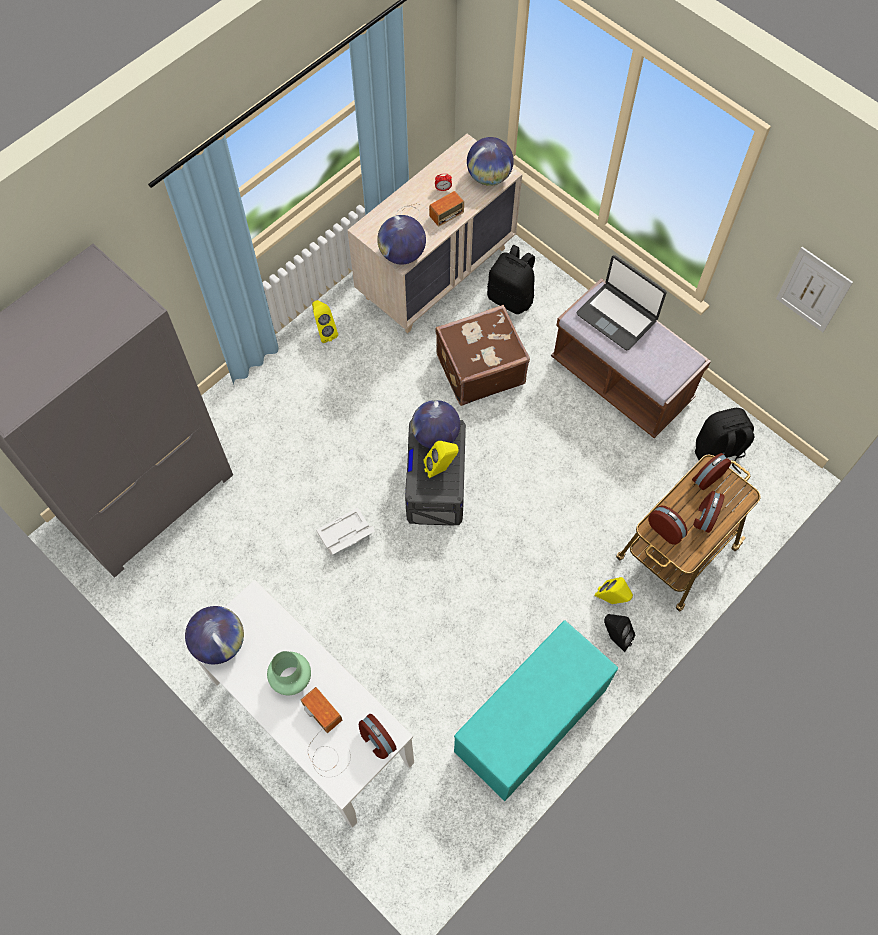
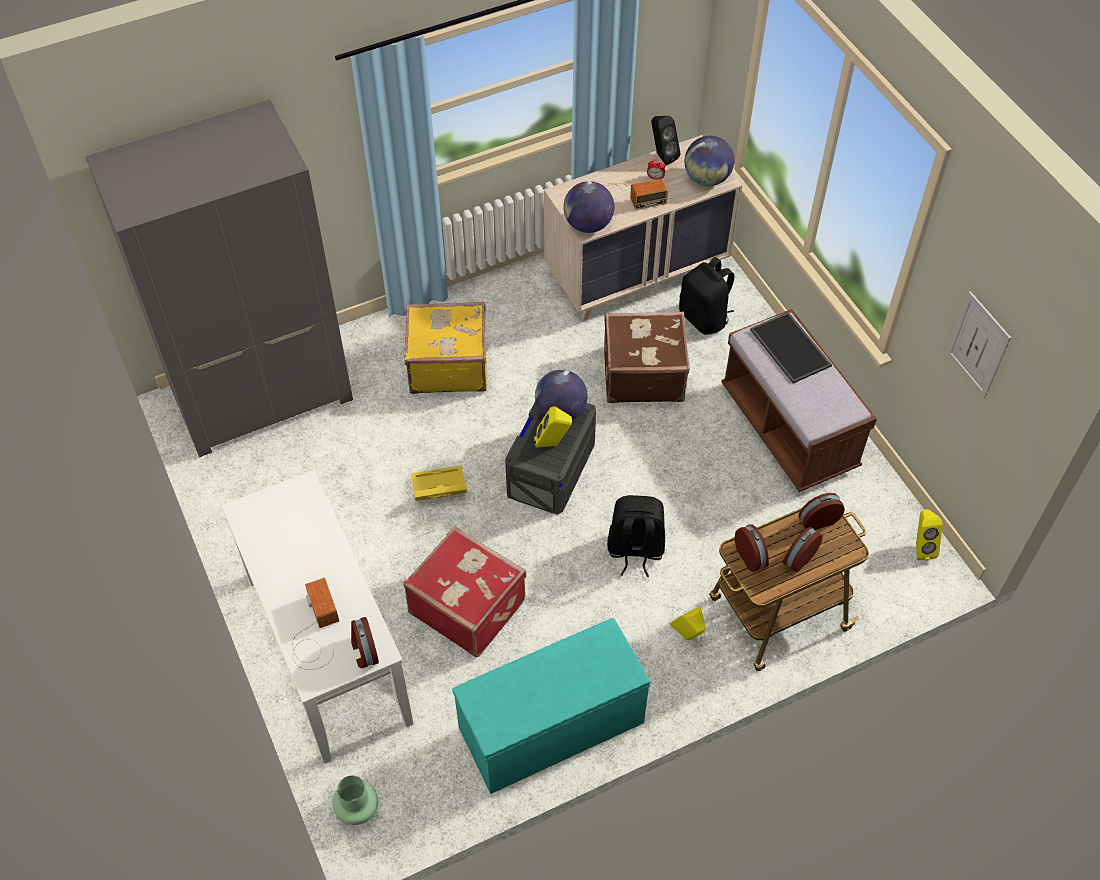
camera: 20 degrees right, 10 degrees down
(219, 643) = (255, 515): globe -> none
(292, 678) = (309, 568): green vase -> green vase (358, 810)
(305, 413) = (447, 365): none -> yellow suitcase
(324, 332) = (500, 297): yellow speaker -> yellow speaker (920, 547)
(345, 536) = (437, 489): white storage box -> yellow storage box
(416, 636) = (468, 605): none -> red suitcase
(615, 638) = (676, 674): black speaker -> black speaker (662, 156)
(617, 316) = (792, 348): laptop -> tray
(718, 453) = (866, 530): black backpack -> black backpack (635, 550)

